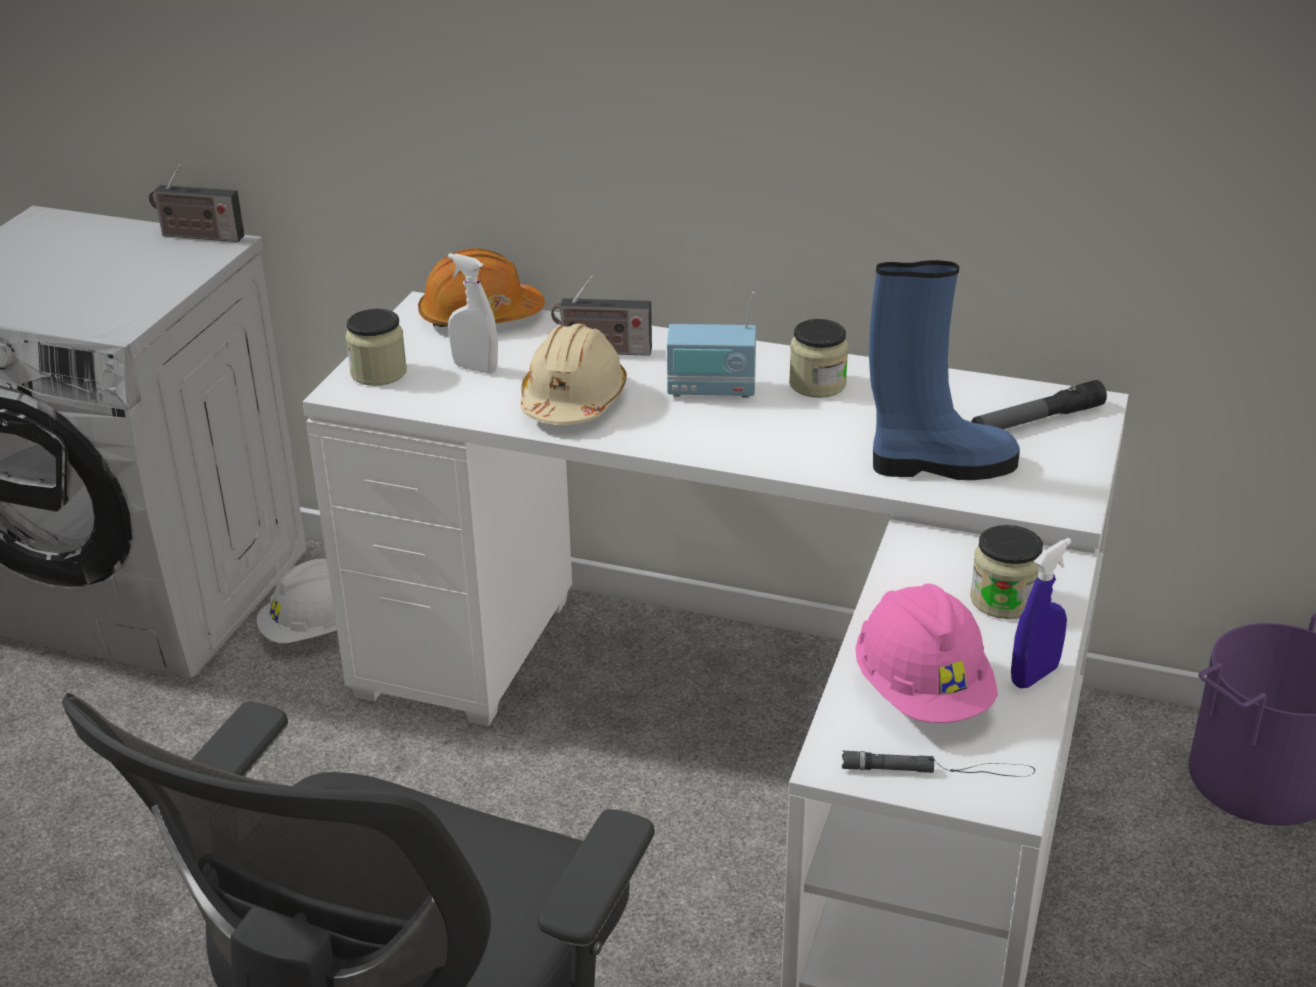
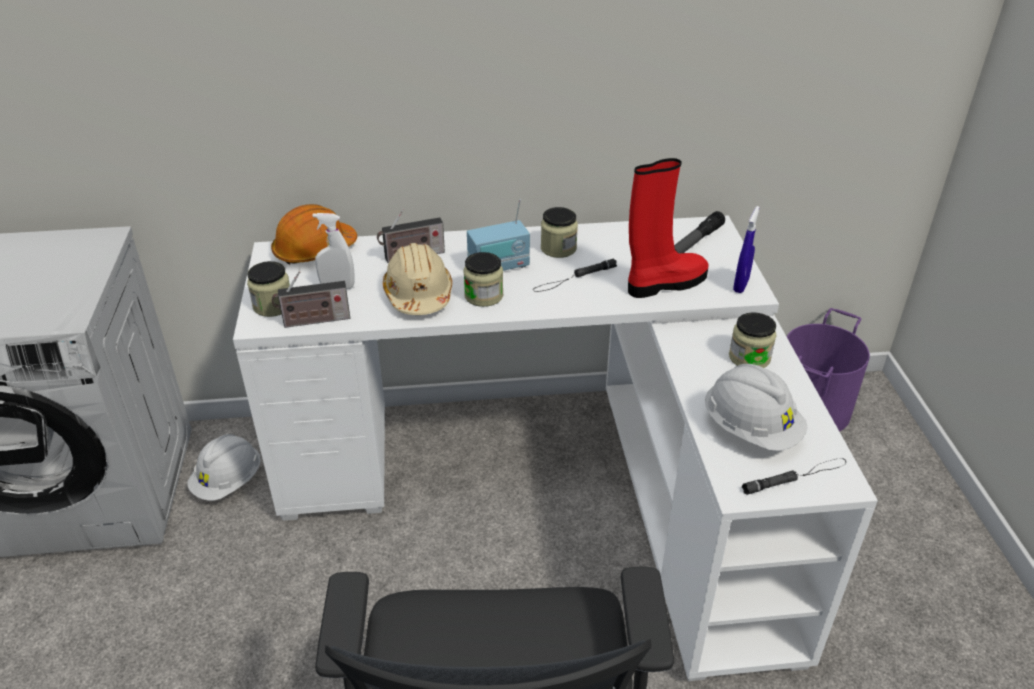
camera: 25 degrees left, 5 degrees up
(198, 236) = (82, 235): radio -> radio (313, 321)
(660, 422) = (484, 296): none -> jar
(808, 428) = (574, 278): none -> black flashlight
(922, 692) = (750, 429): pink hard hat -> white hard hat
(939, 466) = (664, 284): blue boot -> red boot
(1034, 675) = (800, 400): blue spray bottle -> blue spray bottle (741, 285)

